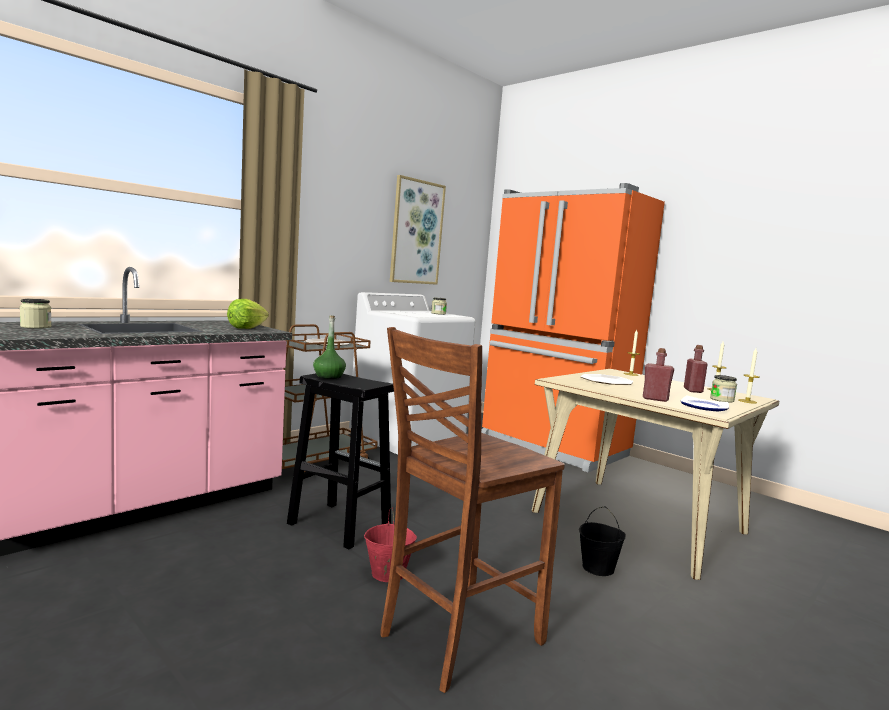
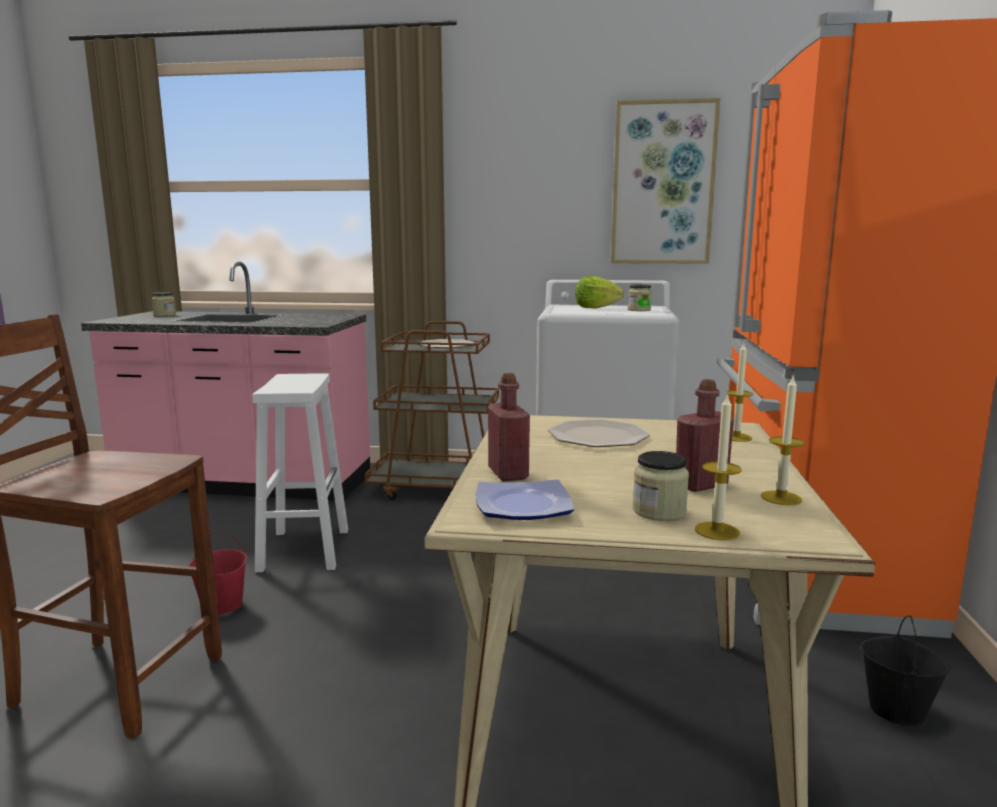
camera: 55 degrees right, 5 degrees up
(246, 328) = (313, 321): lettuce -> lettuce (596, 307)
(329, 376) = (293, 377): green bottle -> none
(338, 524) = (304, 549): black stool -> white stool
(598, 568) = (383, 727): black bucket -> black bucket (897, 710)

